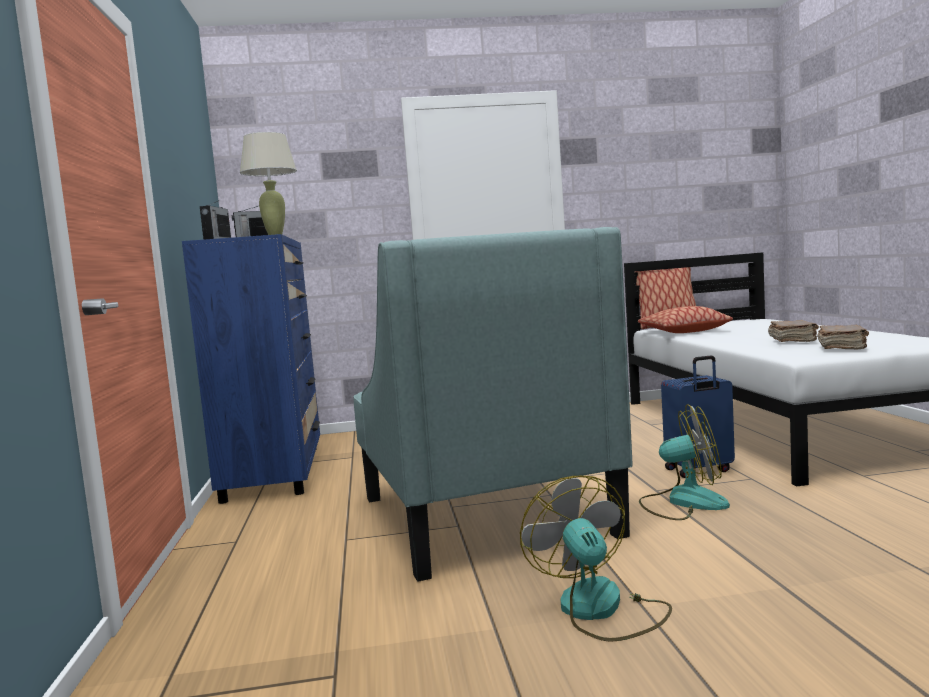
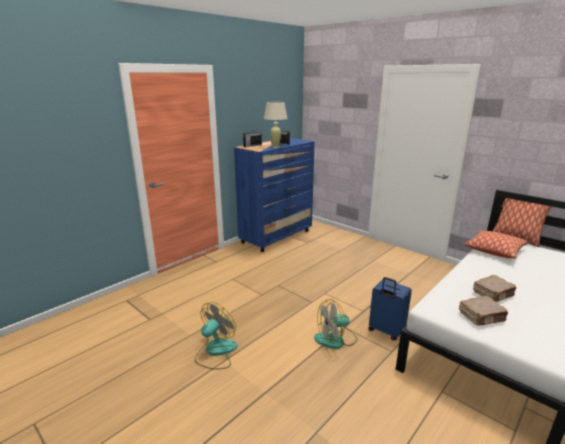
camera: 50 degrees right, 15 degrees up
(482, 515) = (276, 295): turquoise armchair -> none
(683, 502) = (336, 339): fan -> fan turned 105 degrees clockwise

